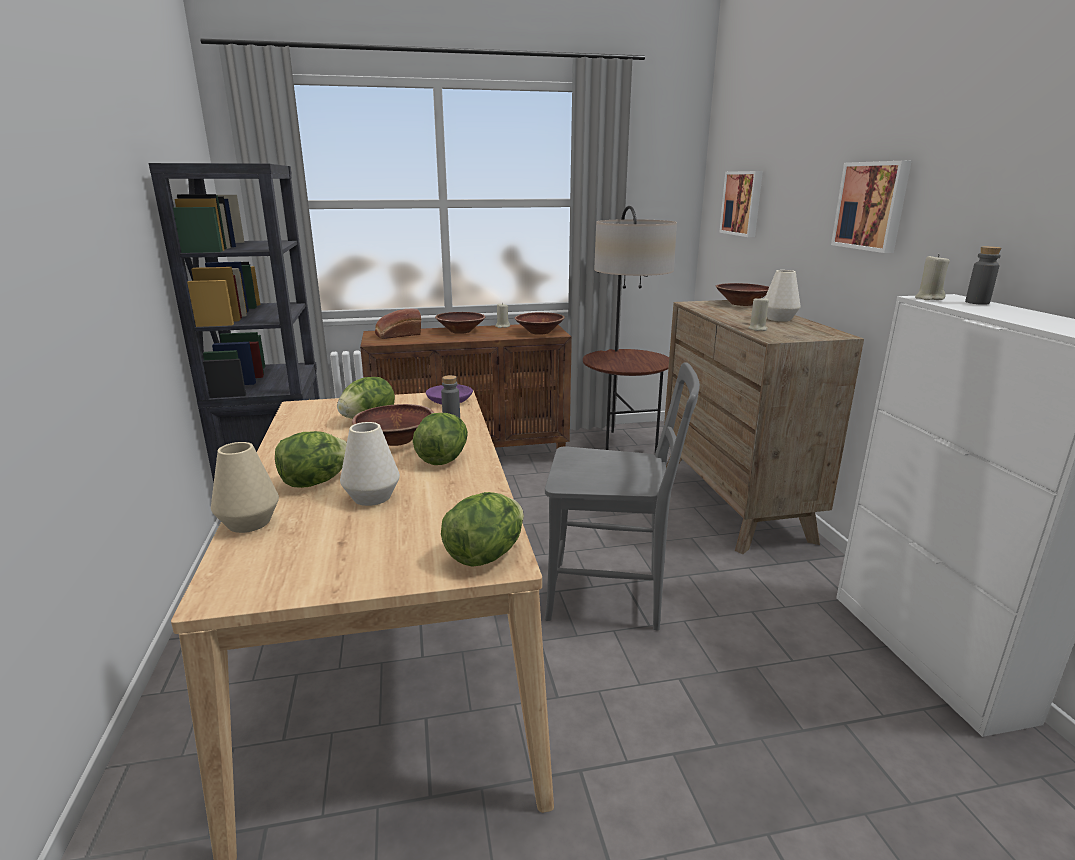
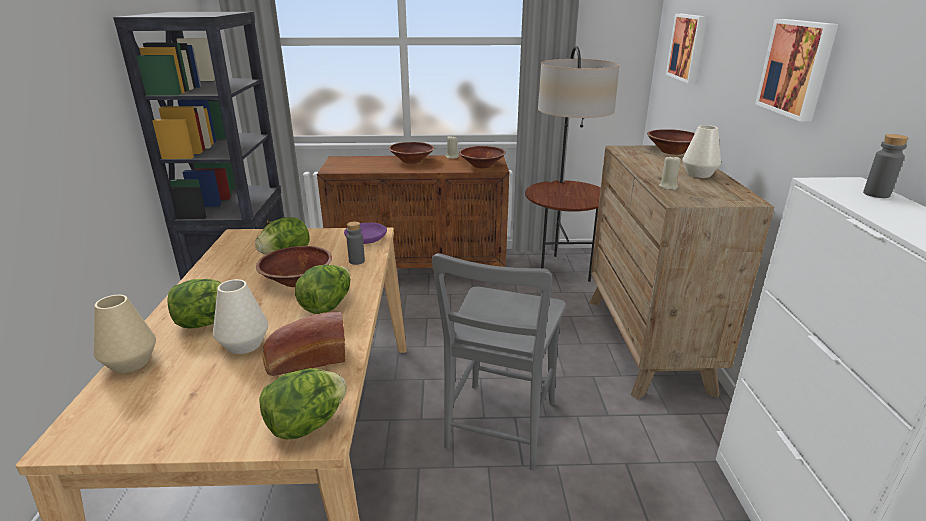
camera: 10 degrees right, 5 degrees up
(397, 335) = (355, 162): bread -> bread (305, 360)
(612, 595) = (499, 429): grey chair -> grey chair turned 90 degrees clockwise
(929, 298) = (825, 184): beige candle -> none

